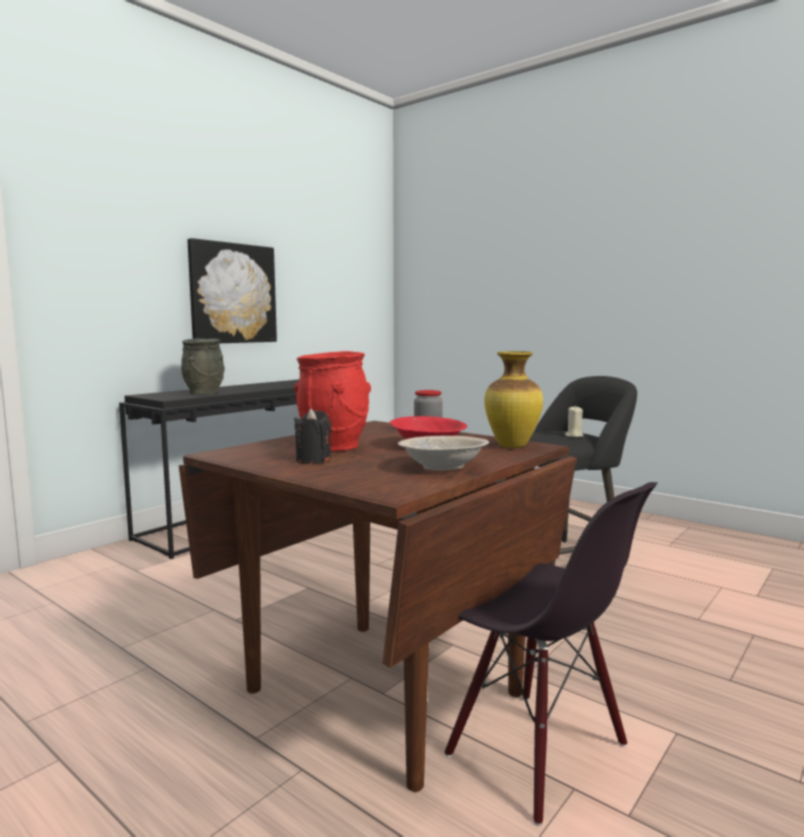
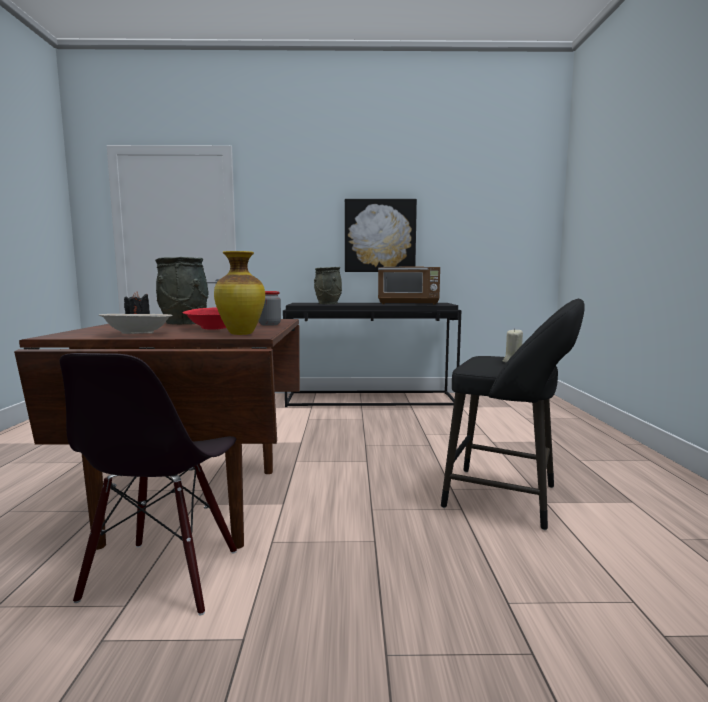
camera: 50 degrees right, 0 degrees up
(293, 383) = (410, 303): none -> brown microwave
(334, 447) = (184, 323): red vase -> grey vase

